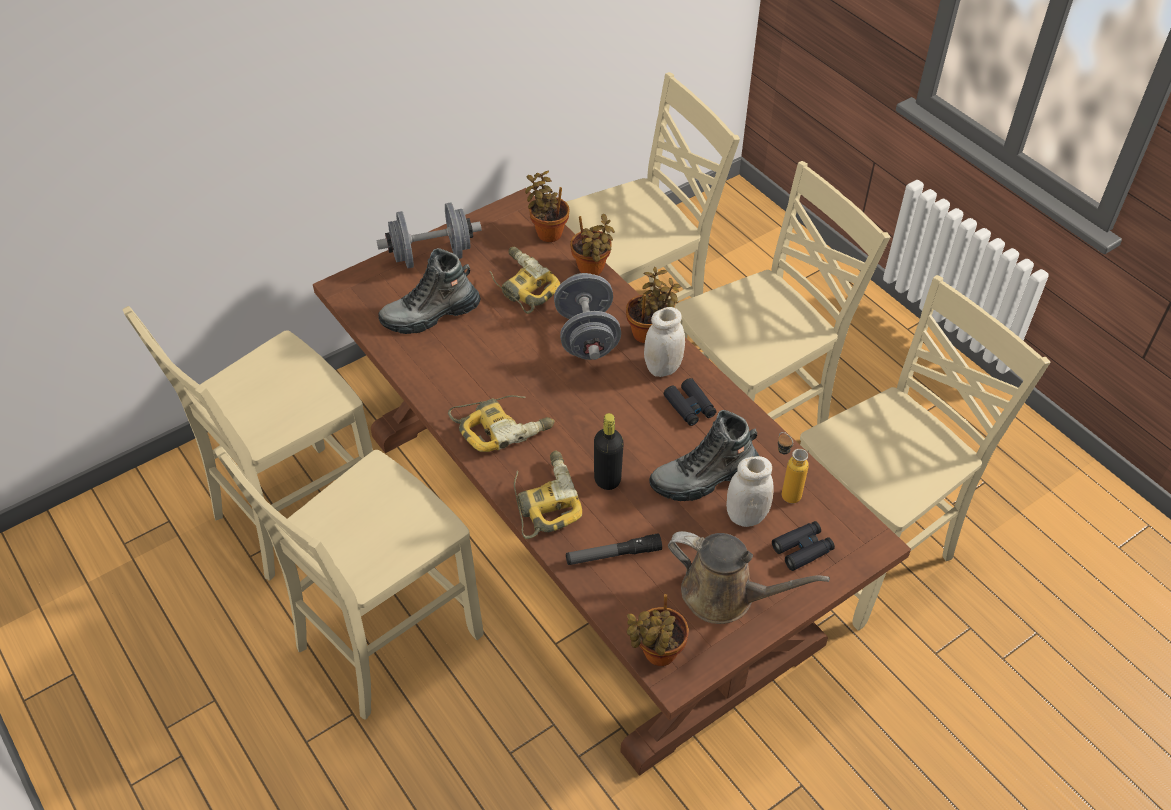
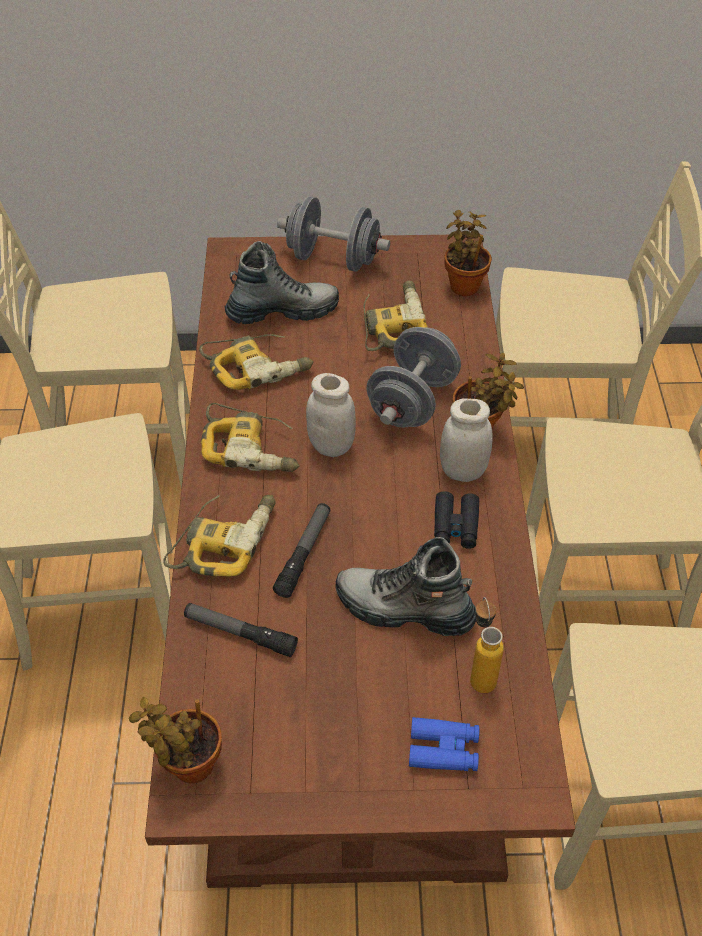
camera: 35 degrees right, 0 degrees up
(430, 315) = (282, 311): boot -> boot turned 150 degrees clockwise
(451, 366) = (257, 367): none -> power drill
(592, 270) = (476, 340): potted plant -> none
(607, 479) = (304, 554): black bottle -> flashlight
(725, 595) = (314, 747): brown watering can -> none
(746, 515) = (413, 674): white jar -> white jar (331, 446)
(802, 549) = (443, 749): black binoculars -> blue binoculars

